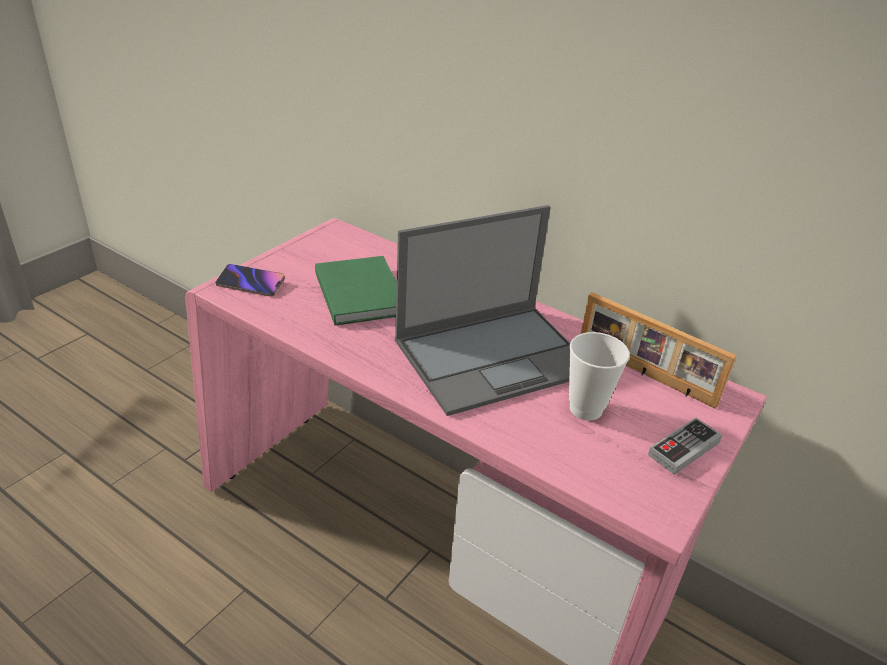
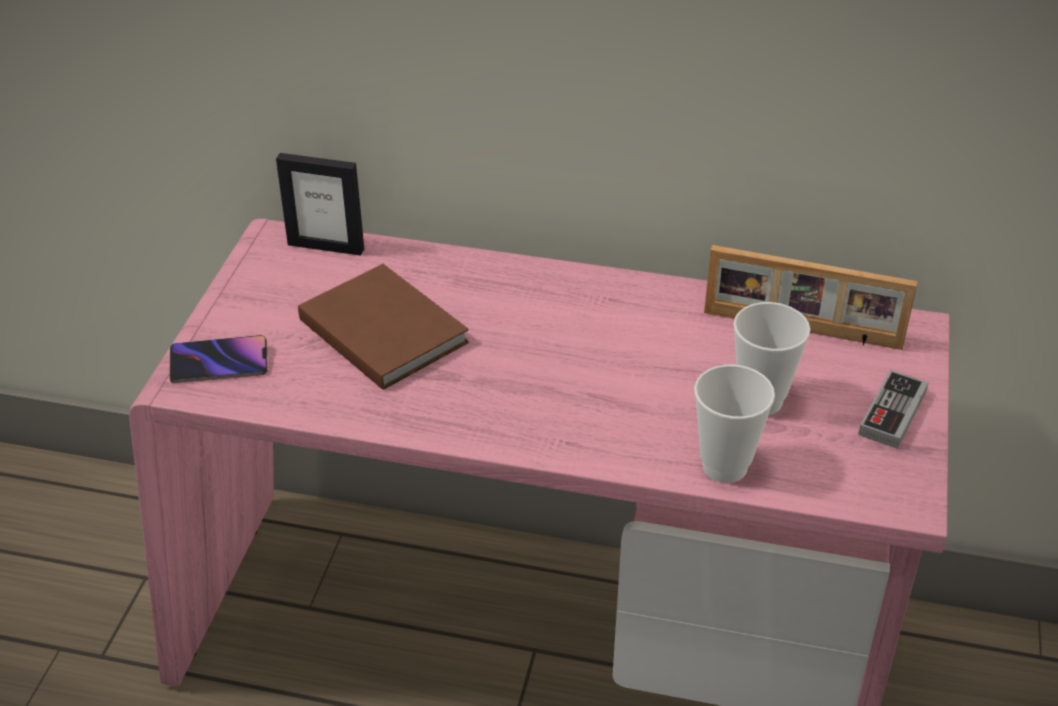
camera: 20 degrees left, 5 degrees up
(361, 241) = (326, 246): none -> picture frame
(361, 292) = (382, 328): green book -> brown book
(495, 356) = (614, 366): laptop -> none
(531, 443) = (724, 466): none -> cup

